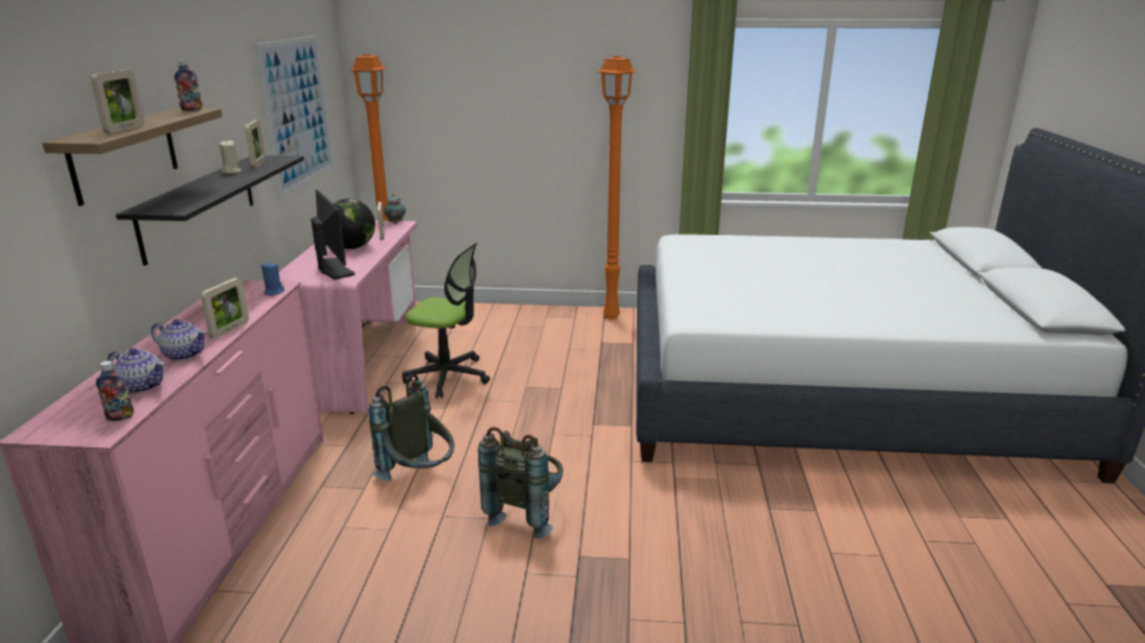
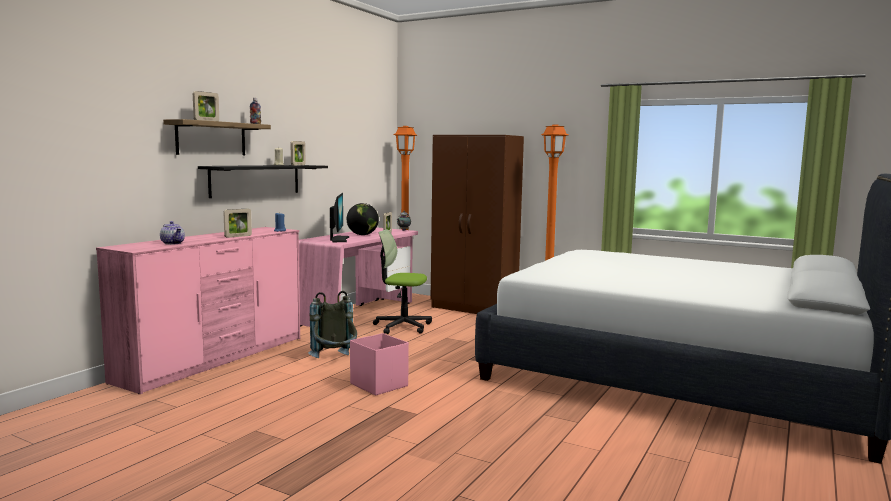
camera: 25 degrees right, 15 degrees down
(120, 417) = (150, 248): bottle -> none
(184, 354) = (205, 239): teapot -> none
(297, 112) = (347, 151): picture -> none
(448, 376) = (402, 326): office chair -> office chair turned 150 degrees clockwise
(509, 317) = (474, 308): none -> brown wardrobe
(526, 512) = (379, 384): grey backpack -> pink storage box

